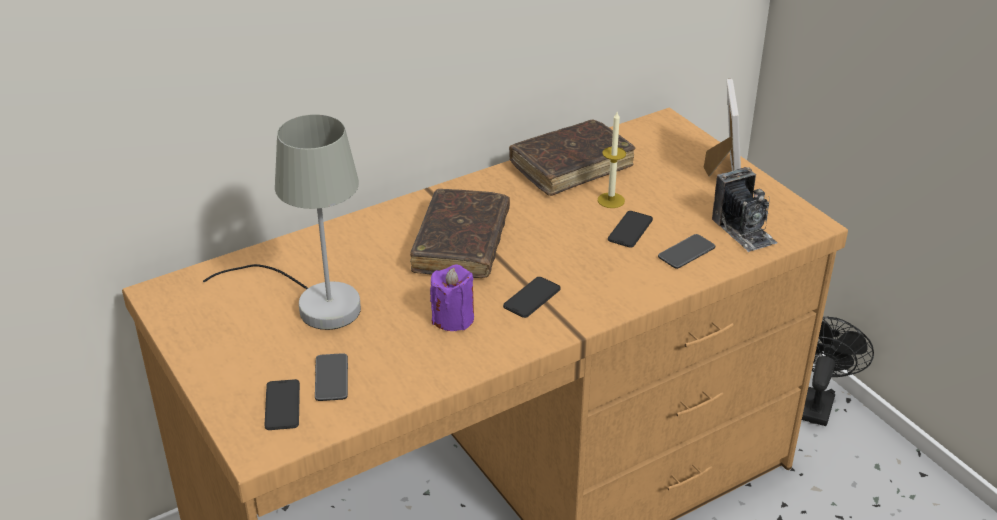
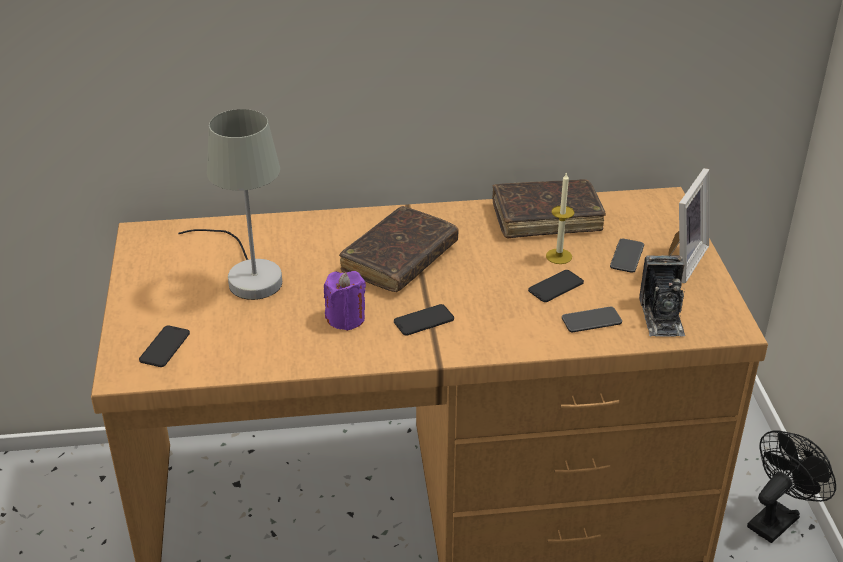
camera: 25 degrees right, 0 degrees up
(331, 378) = (216, 337): phone -> phone (627, 256)

